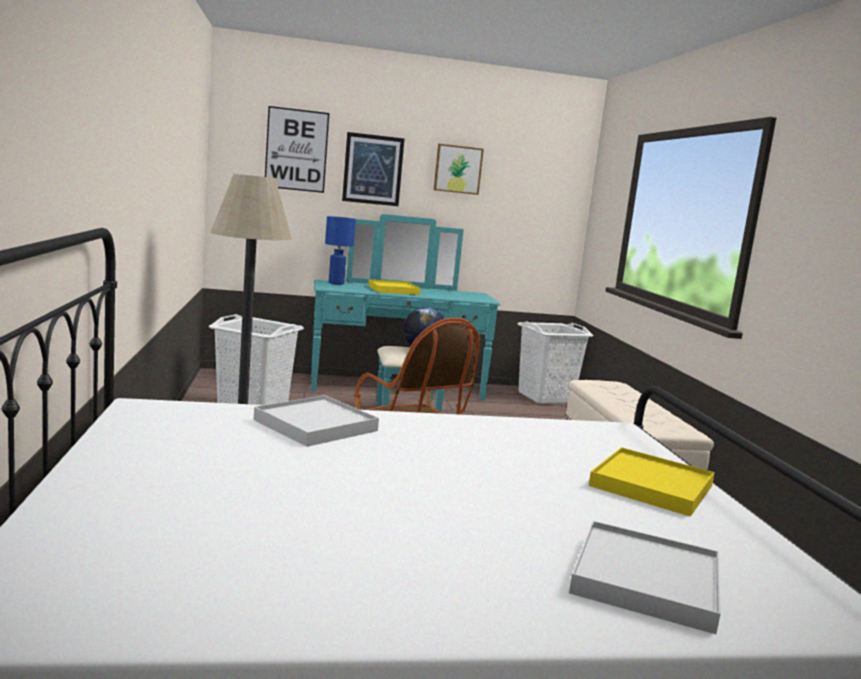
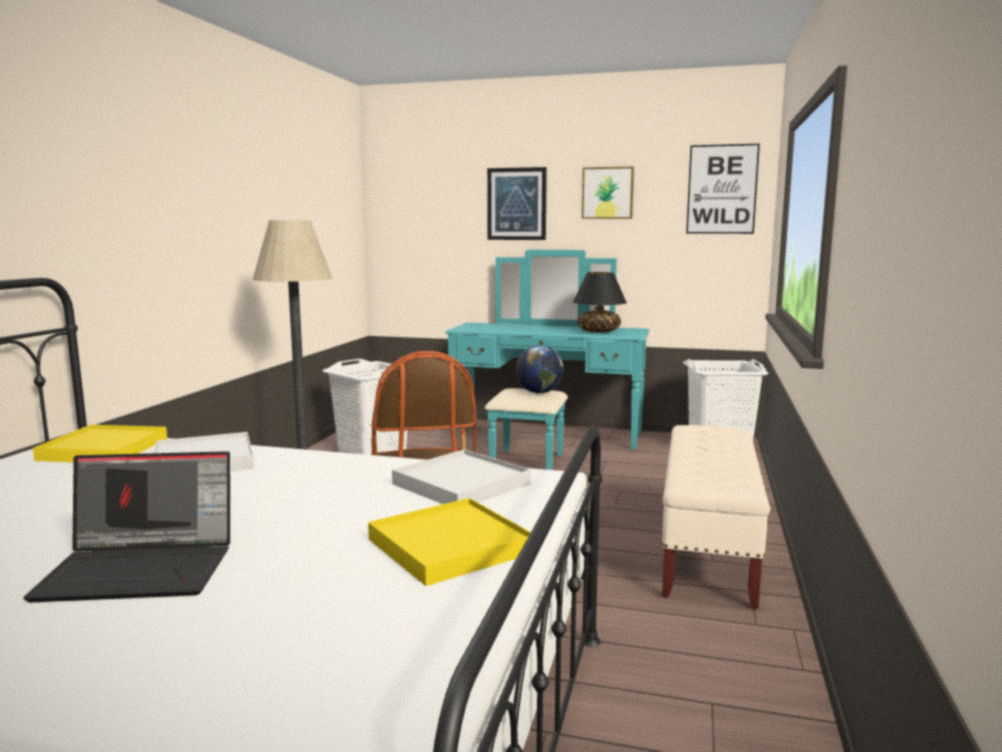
camera: 25 degrees right, 0 degrees up
(296, 150) = (441, 193): picture -> picture (722, 189)
(336, 283) = (480, 325): blue table lamp -> none
(393, 290) = (534, 329): yellow tray -> yellow tray (104, 449)
(453, 294) = (599, 331): none -> black table lamp
(467, 526) = (143, 569): none -> laptop
(645, 581) = (209, 652): white tray -> white tray (461, 484)

